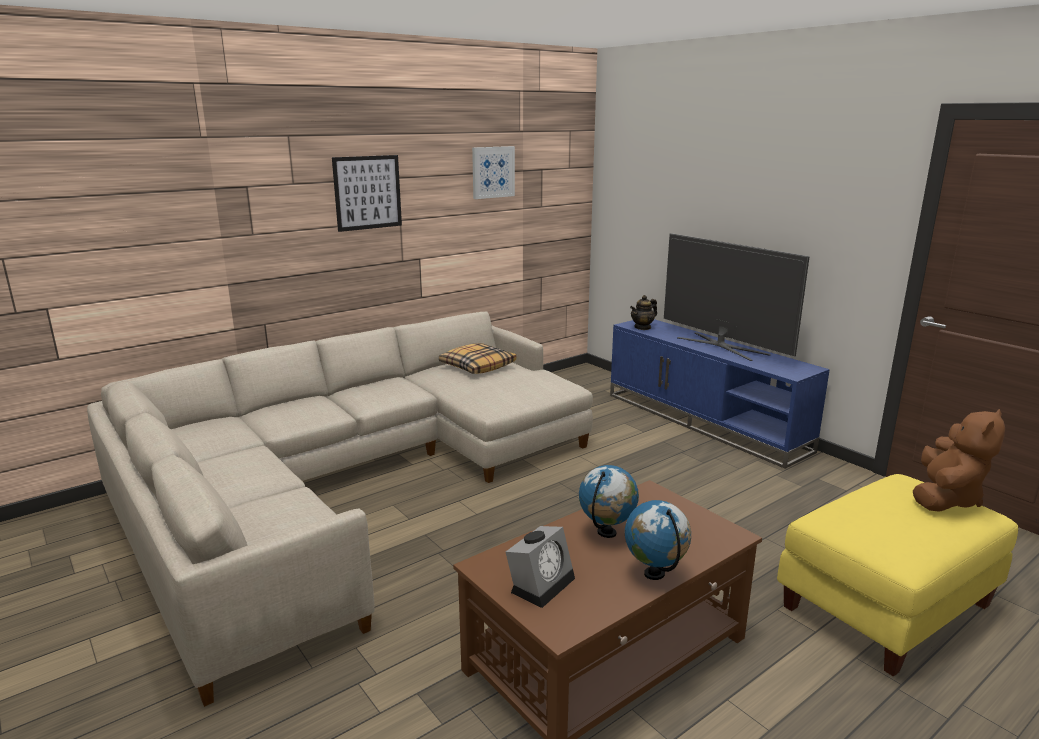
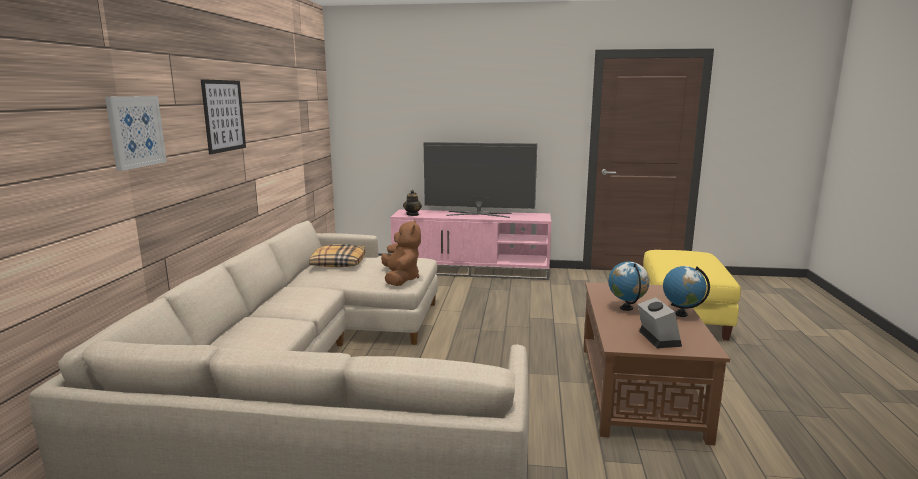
camera: 45 degrees left, 5 degrees down
(493, 172) = (286, 100): picture -> picture (135, 131)
(705, 421) = (472, 271): blue tv stand -> pink tv stand
(945, 498) = (686, 251): brown plush toy -> brown plush toy (401, 279)

